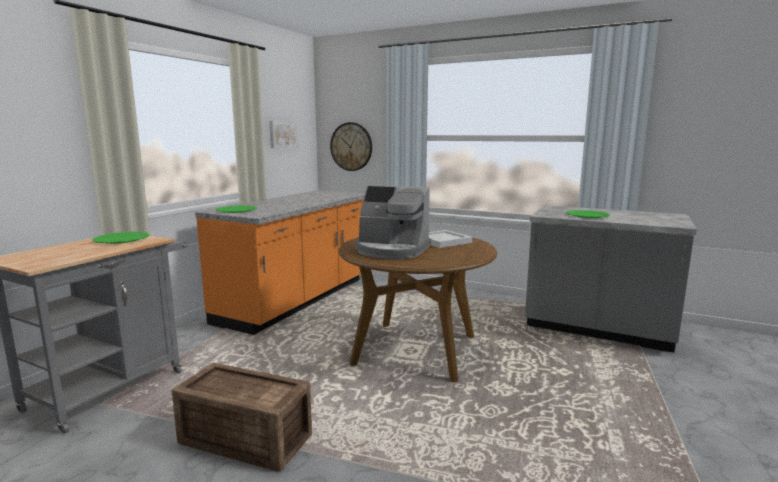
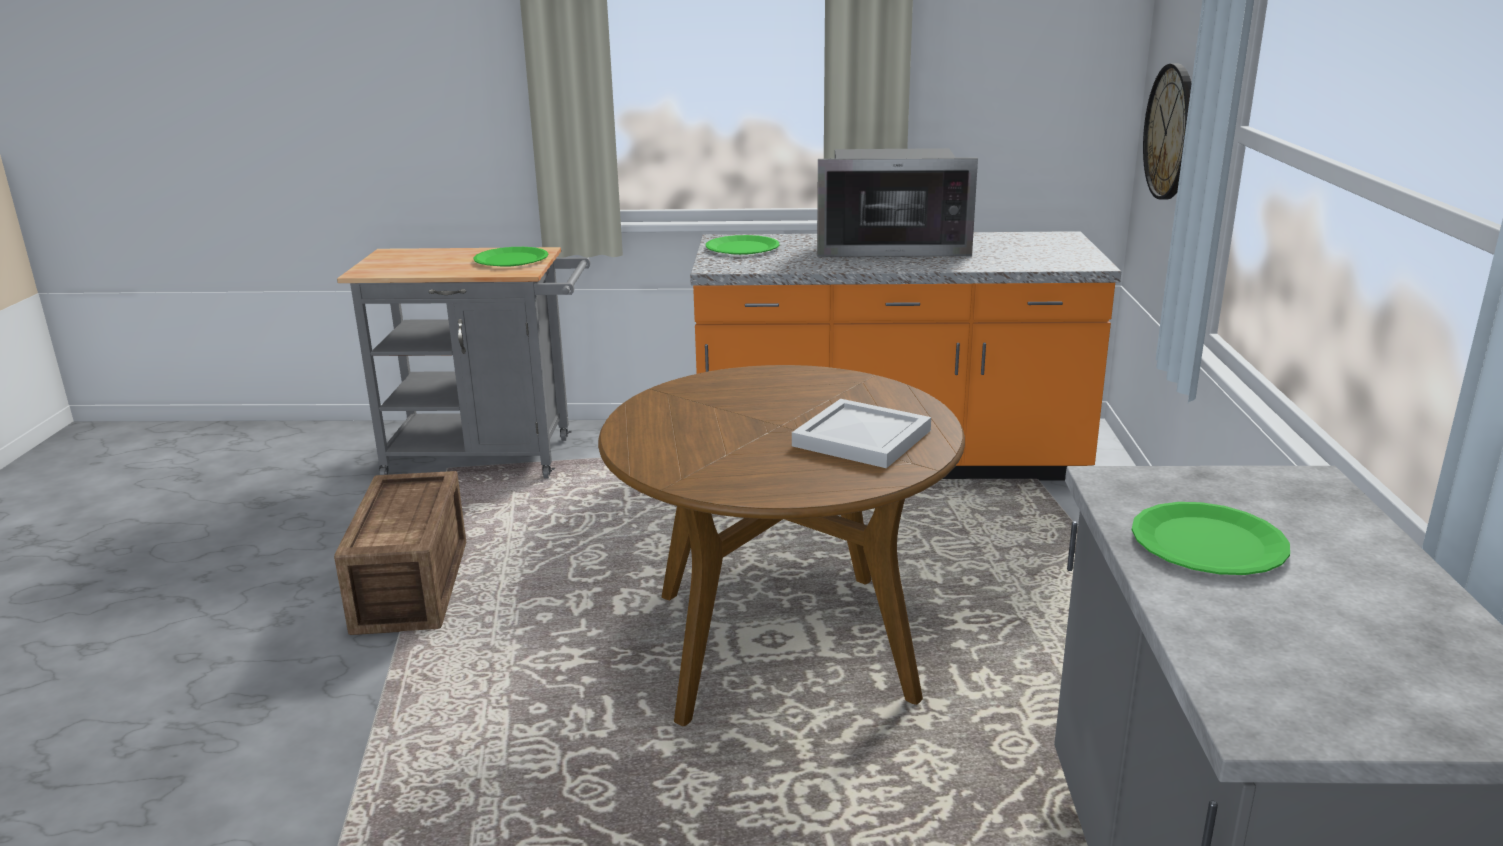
camera: 65 degrees right, 10 degrees up
(283, 134) = (1004, 86): picture -> none
(286, 200) = (892, 246): none -> microwave
(391, 250) = (723, 412): coffee machine -> none

